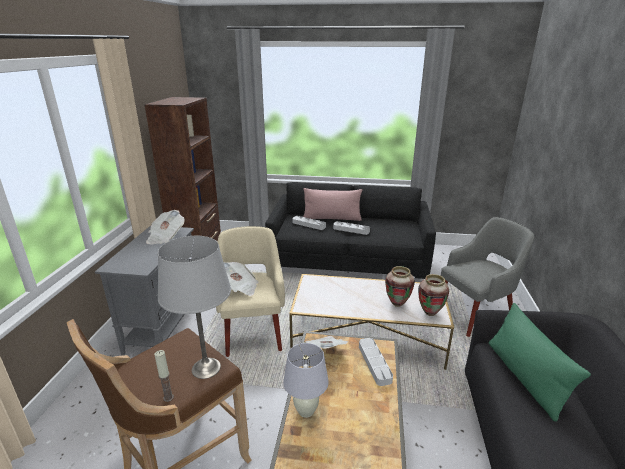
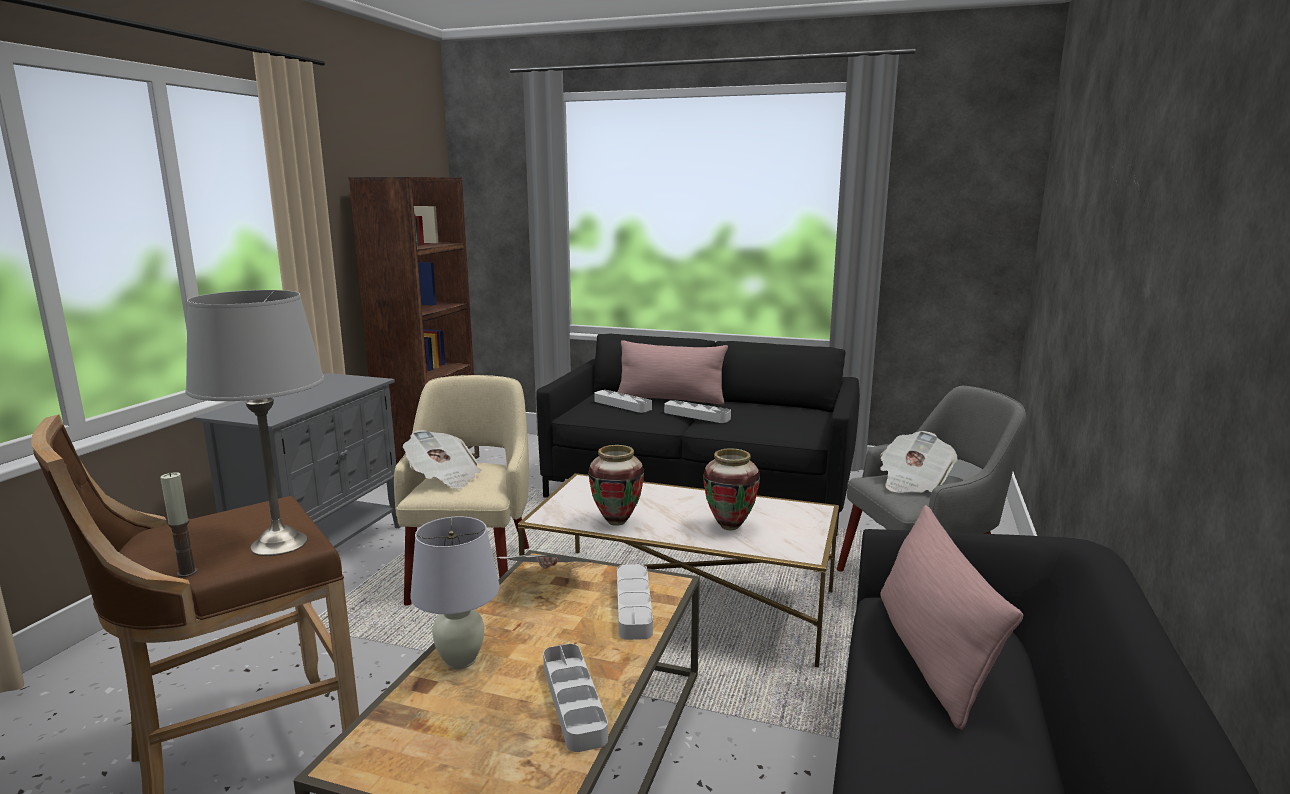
camera: 10 degrees right, 10 degrees down
(165, 237) = (339, 386): newspaper -> newspaper (913, 482)
(374, 429) = (573, 701): none -> grey tray
(430, 313) = (788, 544): vase -> vase (617, 522)
(524, 377) = (931, 654): green pillow -> pink pillow

